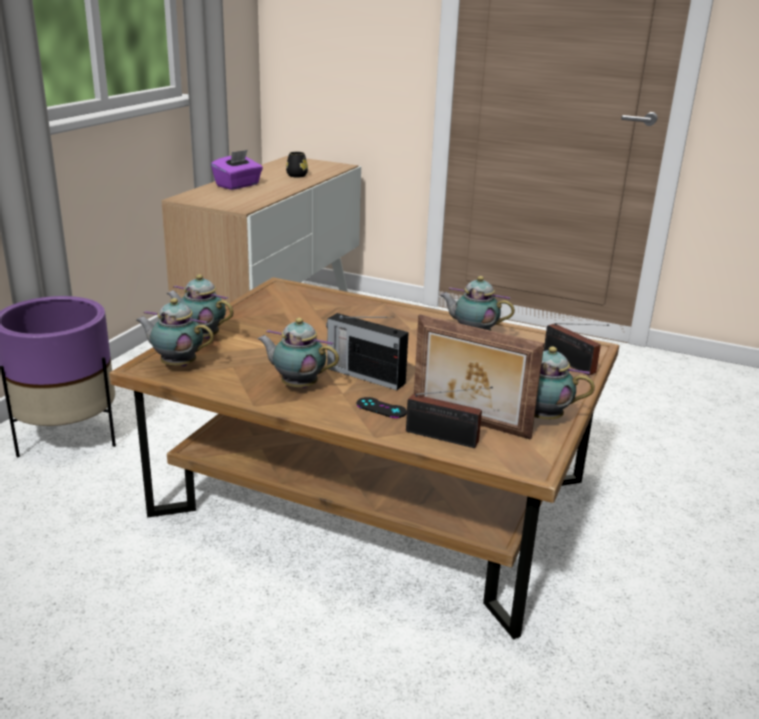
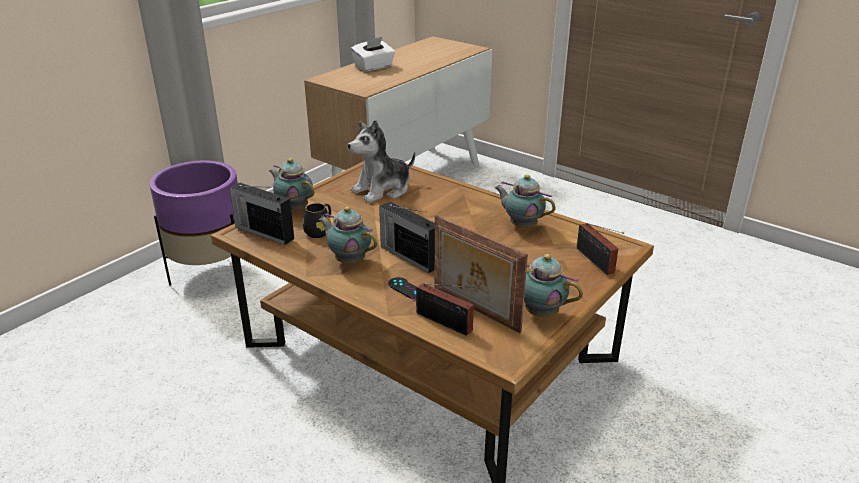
camera: 15 degrees right, 5 degrees up
(176, 364) = (263, 232): teapot -> radio
(238, 185) = (374, 67): purple tissue box -> white tissue box
(297, 312) = (382, 190): none -> plush toy
(298, 175) = (431, 57): black mug -> black mug (320, 231)

